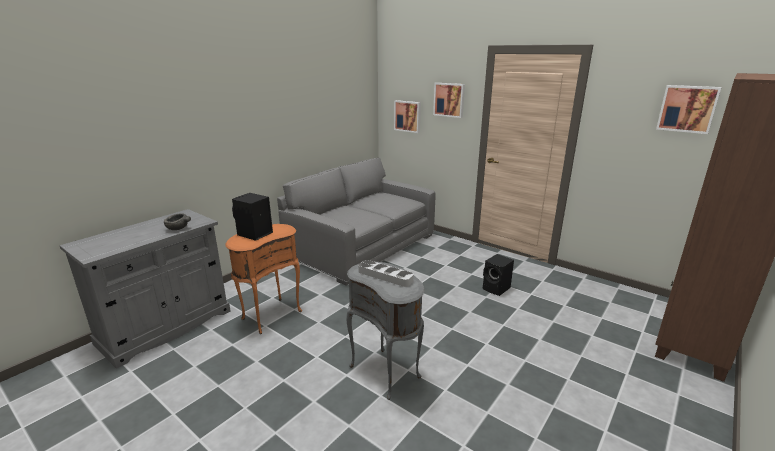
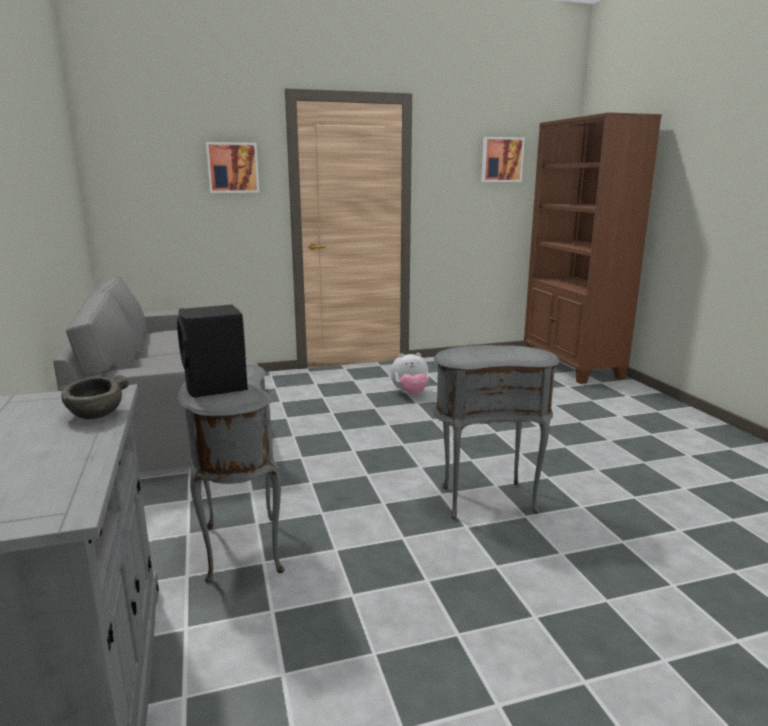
camera: 55 degrees left, 5 degrees down
(270, 315) = (239, 549): orange side table -> grey side table
(385, 276) = (490, 353): grey tray -> none
(408, 116) = (155, 200): picture -> none
(497, 289) = (410, 393): black speaker -> plush toy

